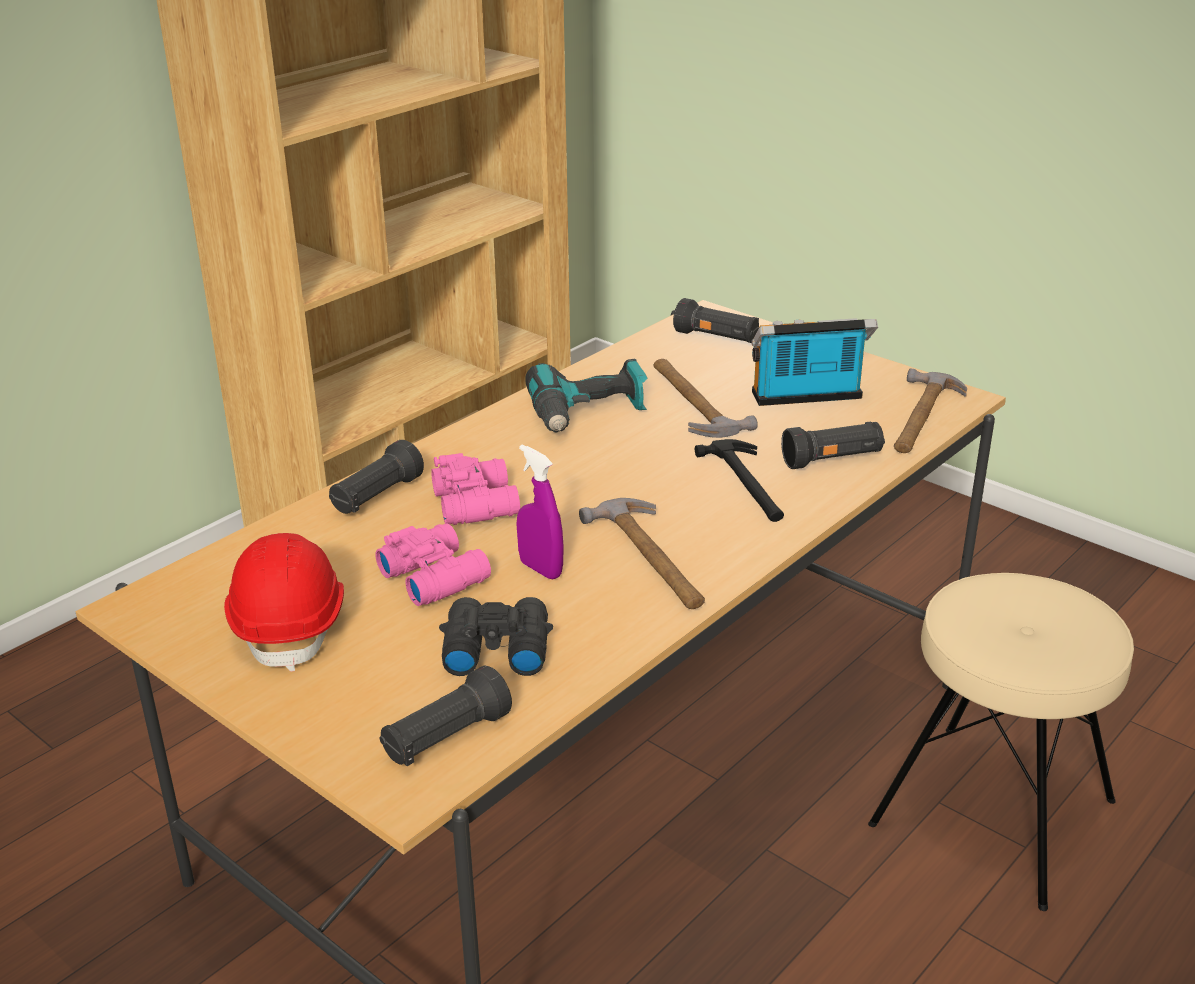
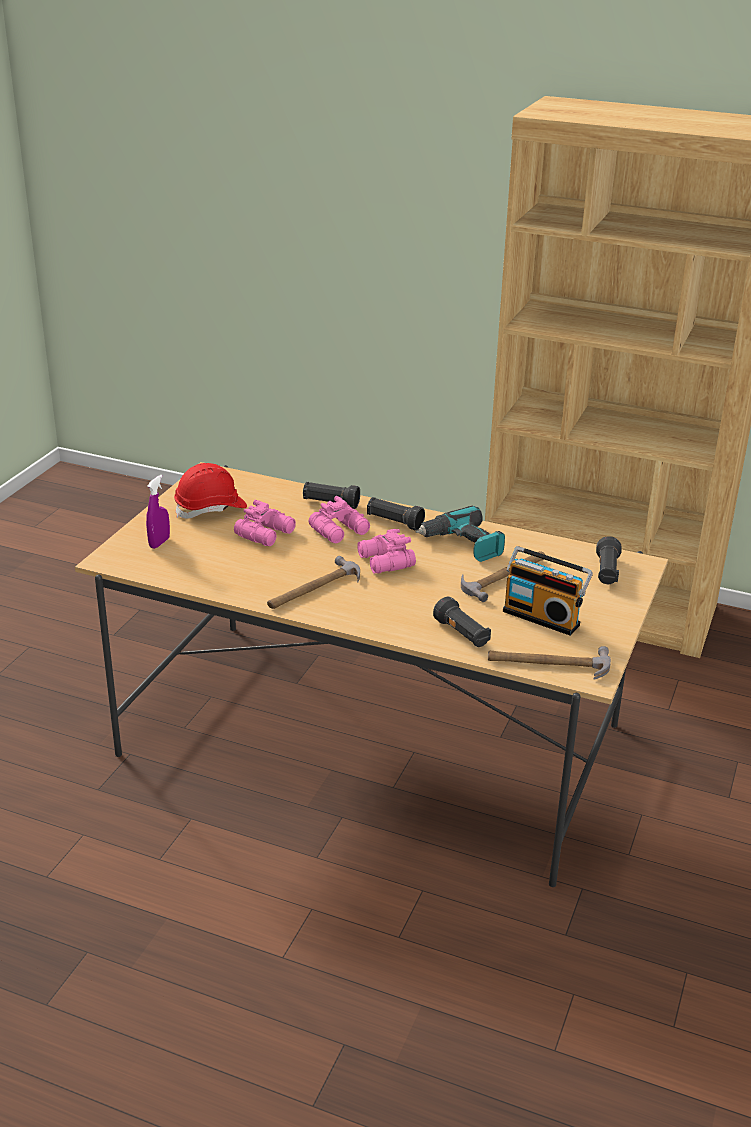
camera: 70 degrees right, 0 degrees up
(446, 738) = (143, 562): black flashlight -> black flashlight (394, 522)
(494, 648) = (213, 560): black binoculars -> none
(540, 569) = (286, 560): purple spray bottle -> purple spray bottle (159, 543)
(602, 482) = (385, 562): none -> pink binoculars
(747, 484) = (412, 608): hammer -> none
(808, 398) = (542, 617): radio -> radio turned 150 degrees clockwise
(992, 812) = (424, 917): beige stool -> none

